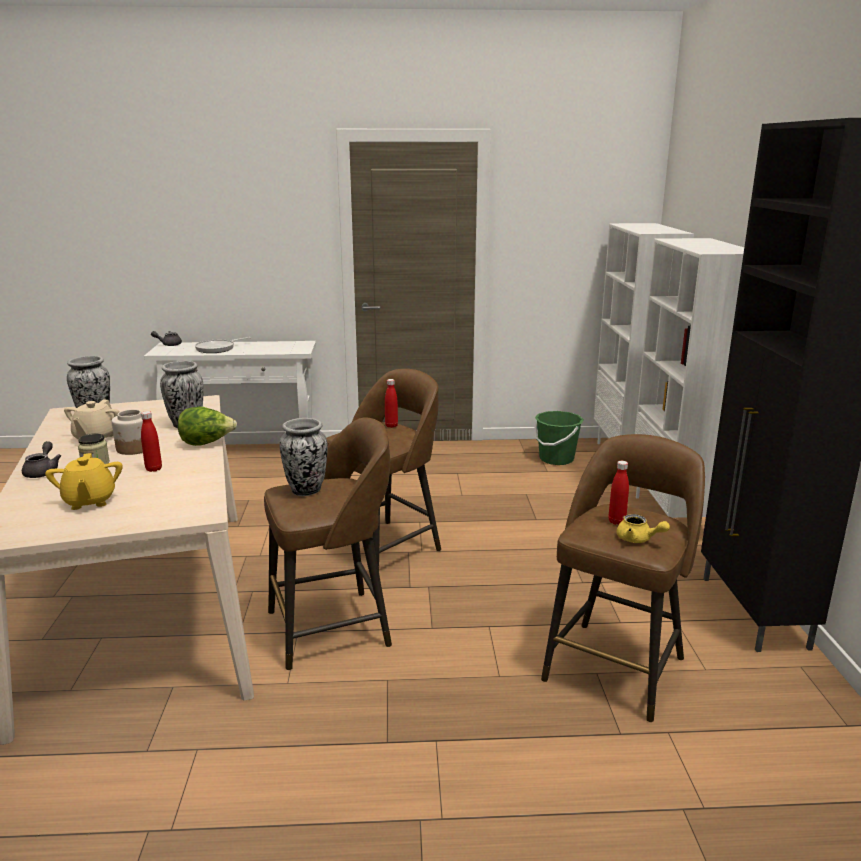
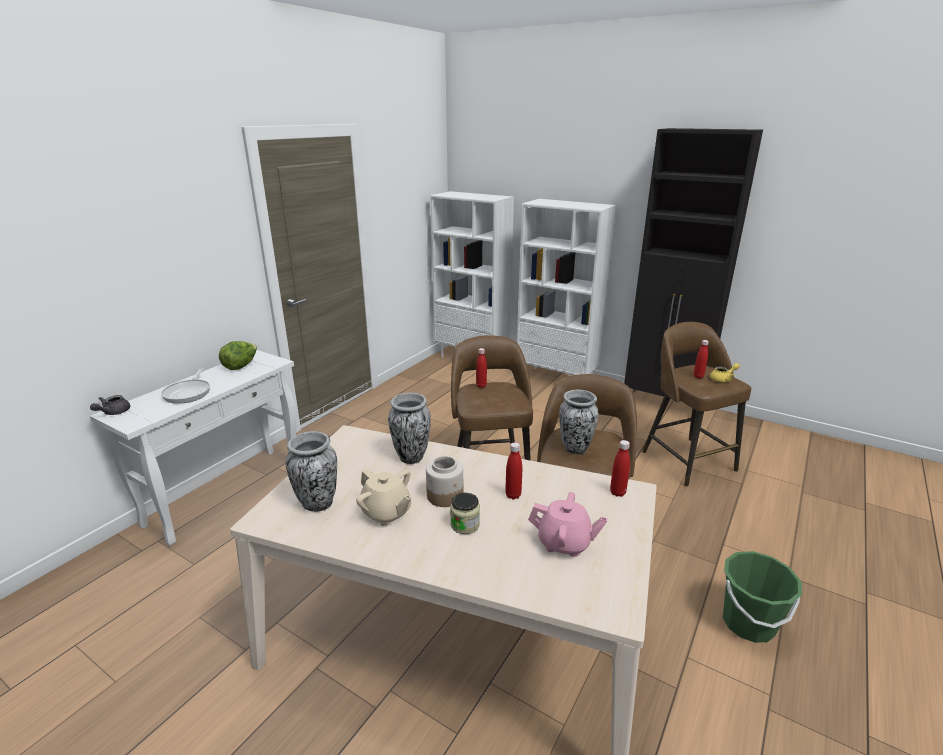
camera: 55 degrees left, 5 degrees up
(43, 471) = (454, 561): grey teapot -> none
(89, 501) = (564, 543): yellow teapot -> pink teapot
(193, 507) = (617, 492): none -> red bottle
(207, 443) = (474, 457): lettuce -> lettuce (241, 366)
(556, 459) = (444, 376): green bucket -> green bucket (748, 623)

